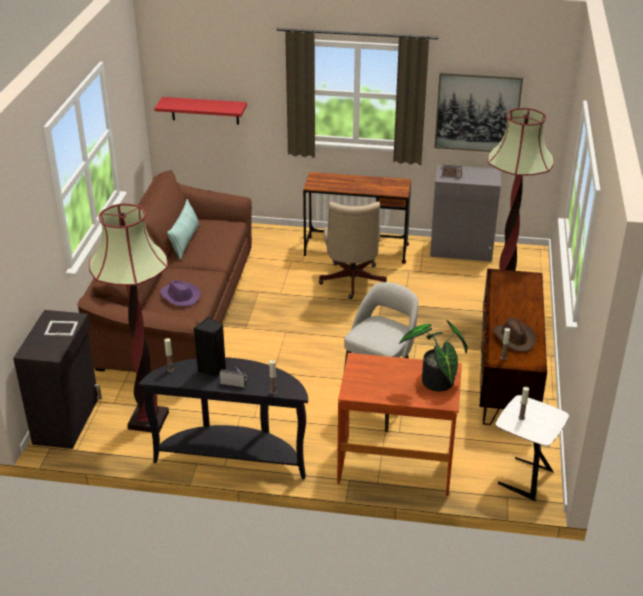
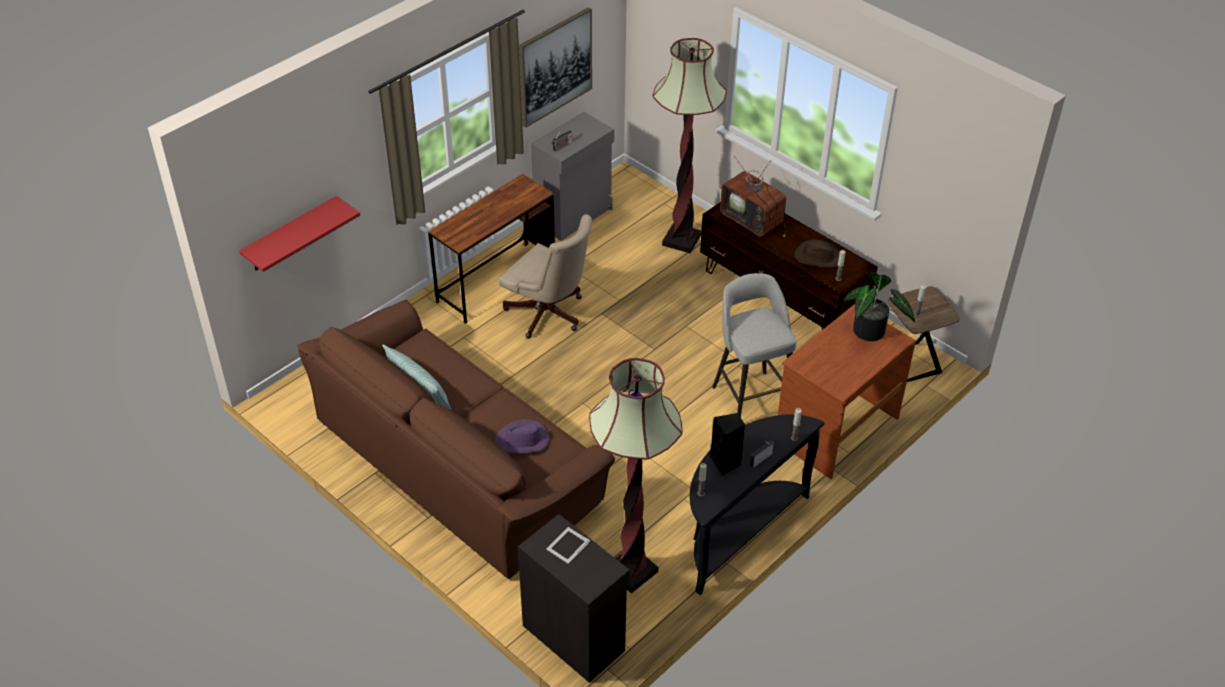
camera: 55 degrees left, 10 degrees up
(513, 293) = (754, 220): none -> television
(523, 478) = (912, 363): white side table -> brown side table

